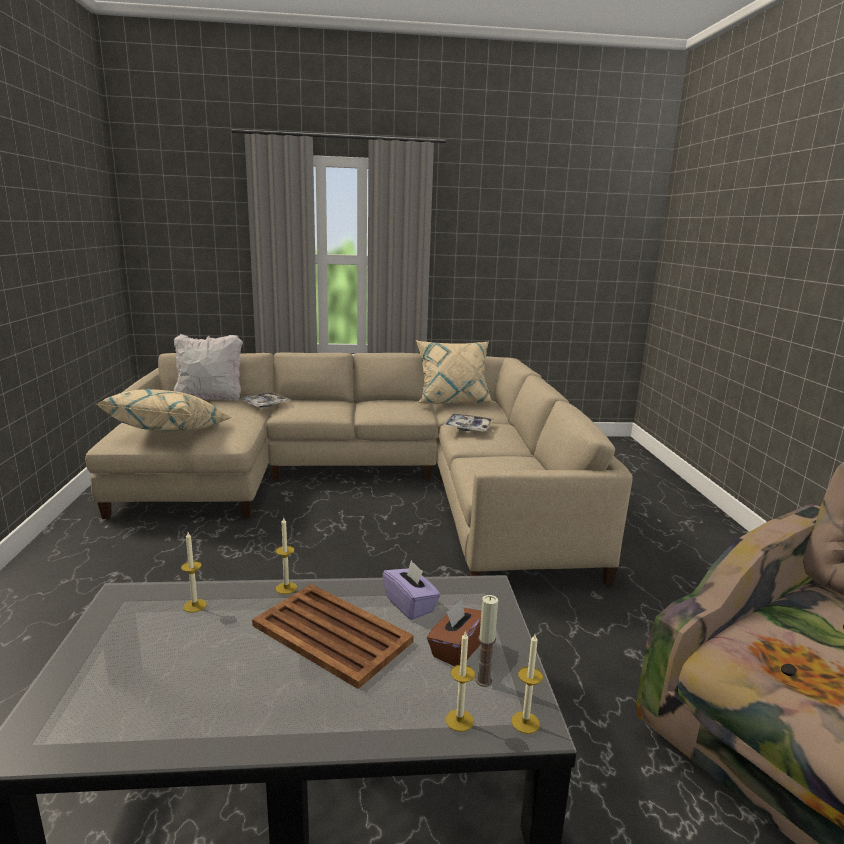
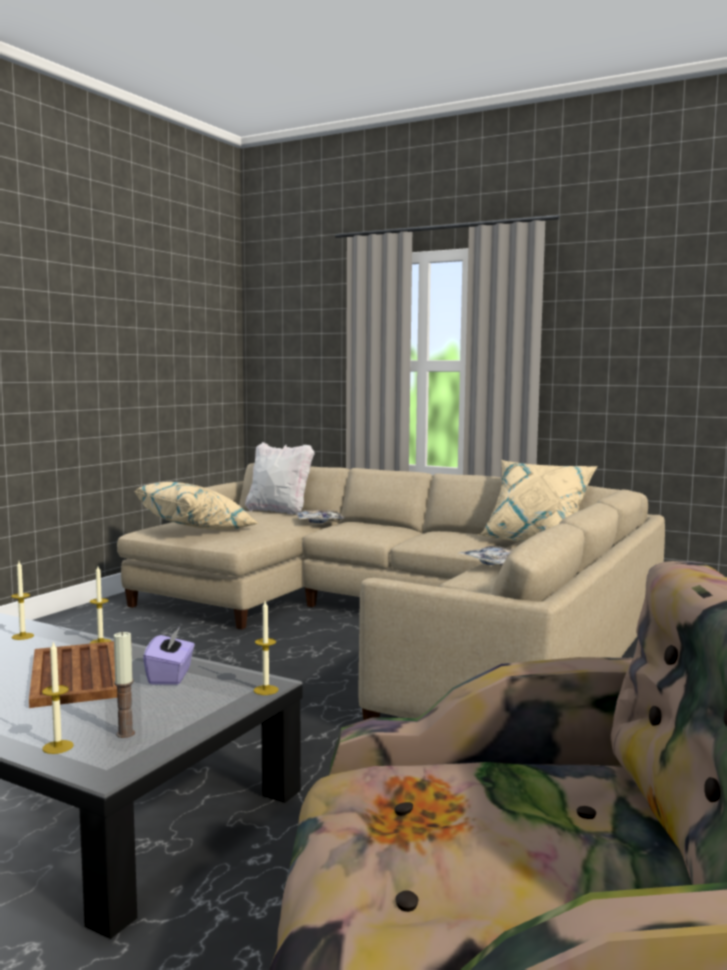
camera: 35 degrees right, 10 degrees down
(457, 649) = (147, 711): brown tissue box -> none
(525, 722) = (101, 766): candle -> candle (266, 690)

